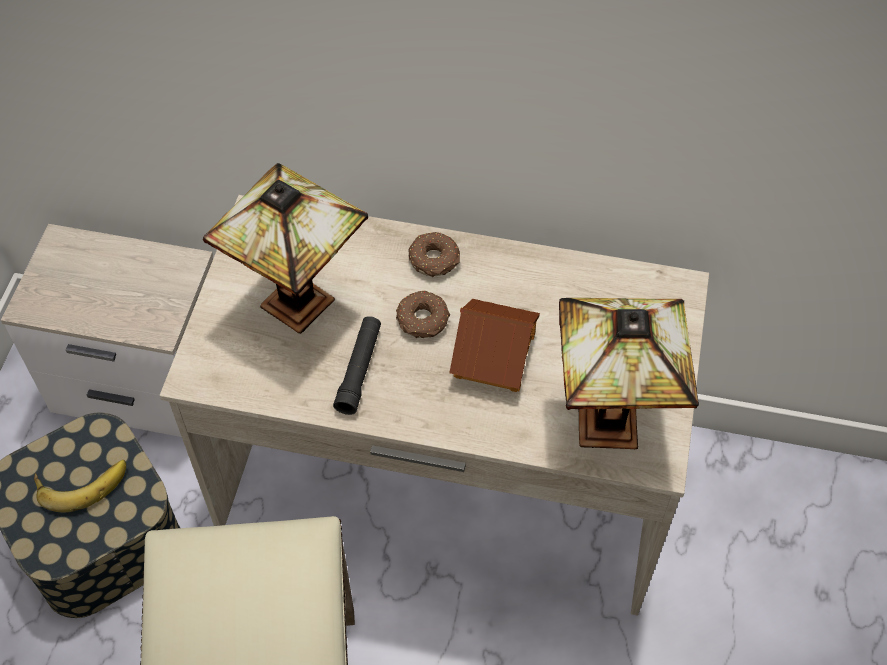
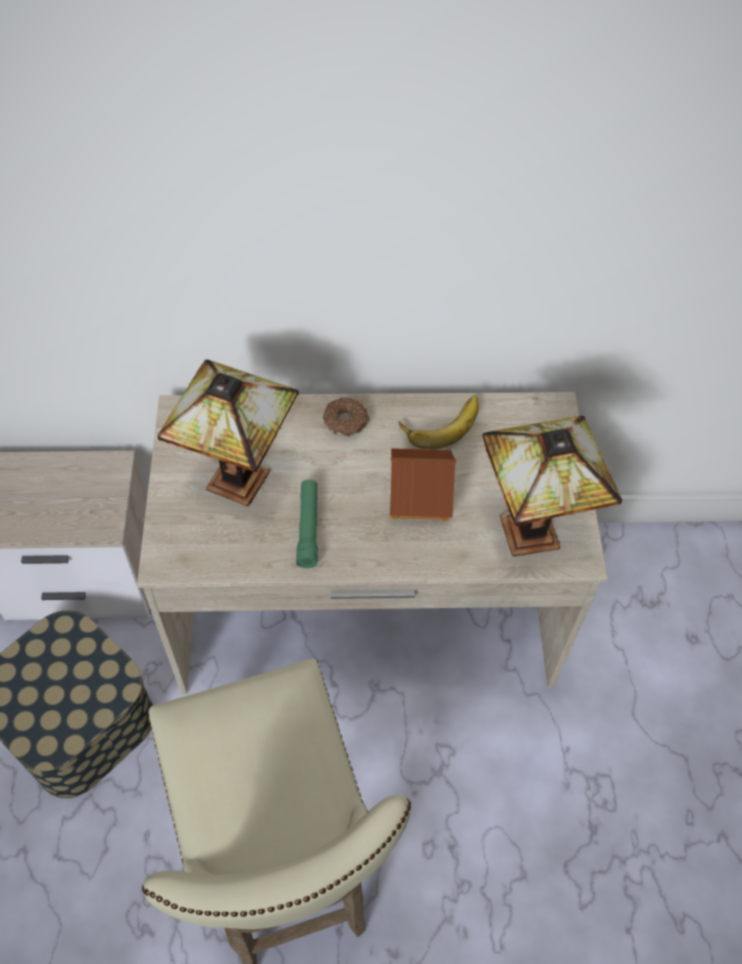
camera: 15 degrees left, 0 degrees up
(81, 481) = (59, 675): banana -> banana (440, 422)
(359, 370) = (308, 527): black flashlight -> green flashlight
(423, 321) = (351, 475): donut -> none

